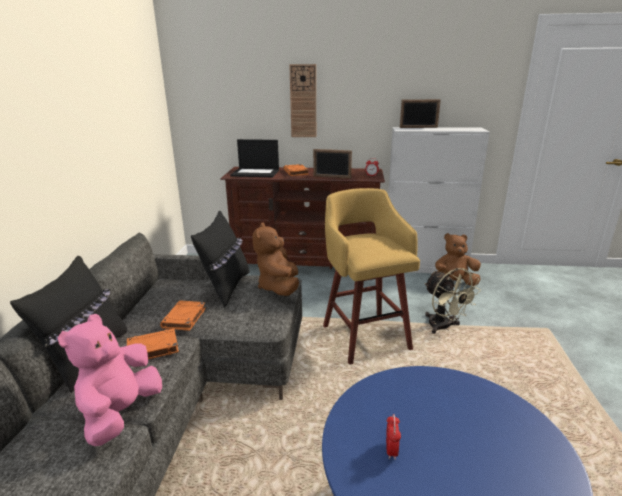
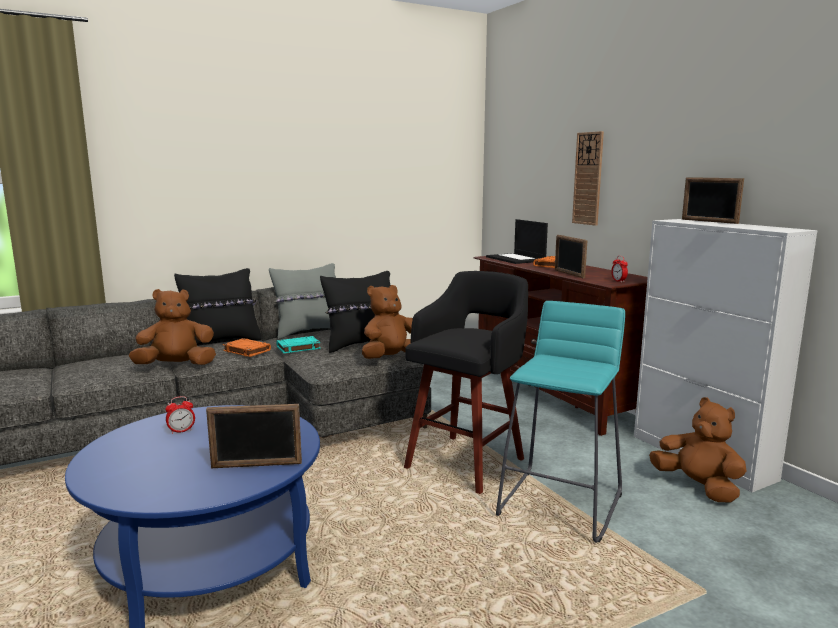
camera: 55 degrees right, 10 degrees down
(121, 413) = (176, 366): pink plush toy -> brown plush toy
(142, 299) = (309, 332): none -> grey pillow
(184, 318) = (298, 348): orange book -> turquoise book
(364, 335) = (467, 462): yellow stool -> black stool
(443, 327) = (561, 504): beige fan -> turquoise stool
(504, 419) = (256, 465): none -> picture frame

